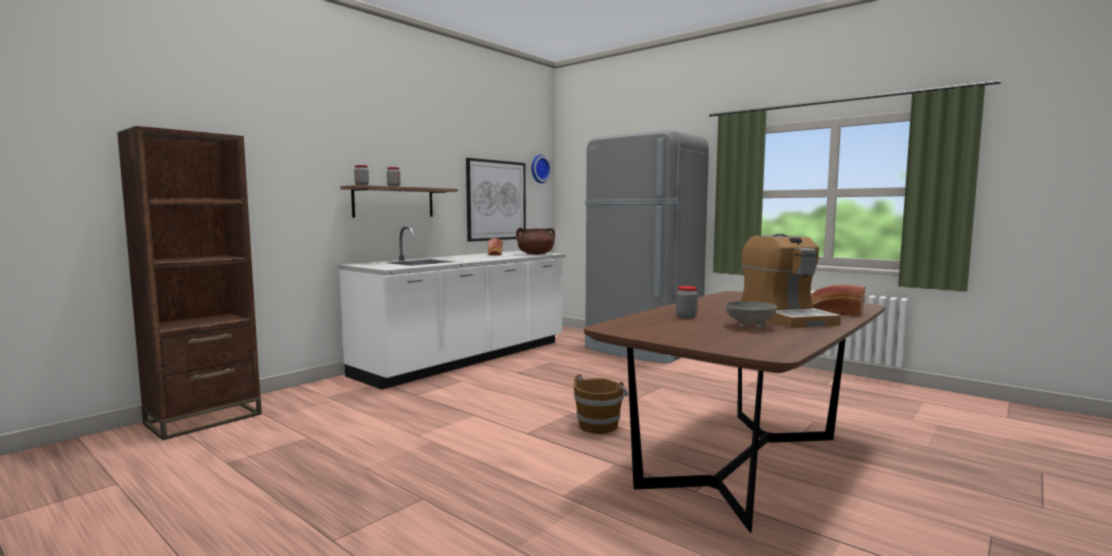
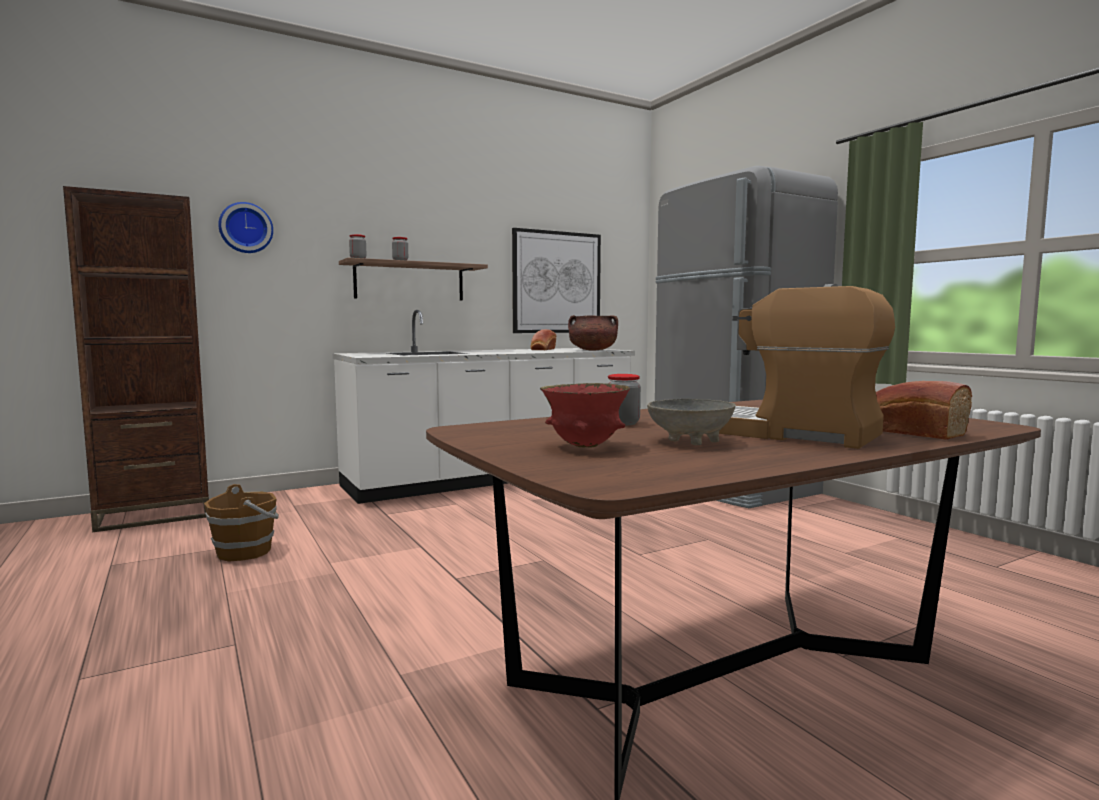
camera: 20 degrees right, 0 degrees up
(539, 169) = (623, 243): wall clock -> wall clock (245, 228)
(598, 426) = (559, 582): brown bucket -> brown bucket (246, 552)
(707, 334) = (585, 446): none -> red bowl
(785, 317) = (791, 433): coffee machine -> coffee machine turned 120 degrees clockwise

